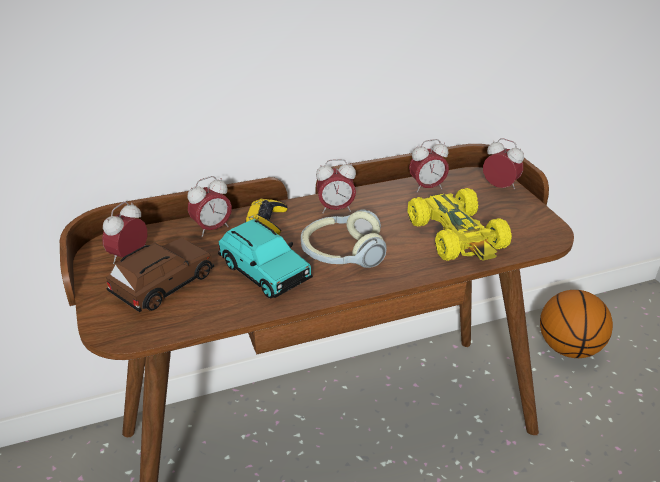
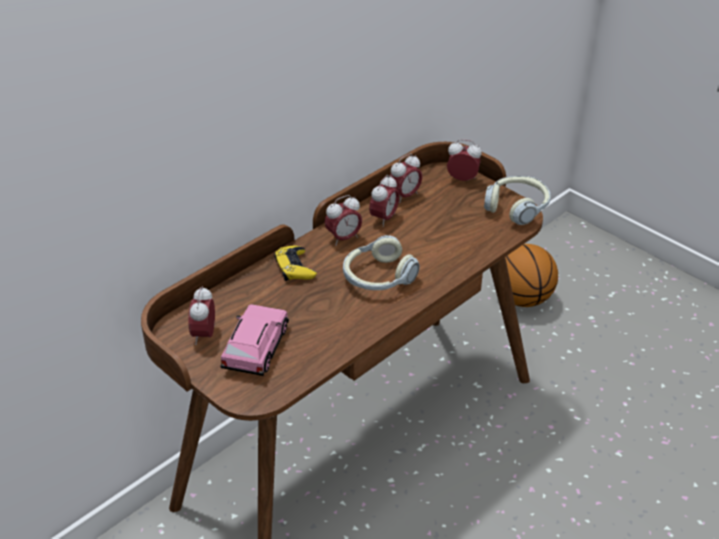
camera: 25 degrees left, 5 degrees up
(163, 285) = (256, 349): brown toy car -> pink toy car
(212, 229) = (253, 287): alarm clock -> alarm clock (384, 219)
(264, 272) = (329, 312): turquoise toy car -> none
(457, 236) = (456, 235): yellow toy car -> none
(546, 226) = (517, 207): none -> headphones

